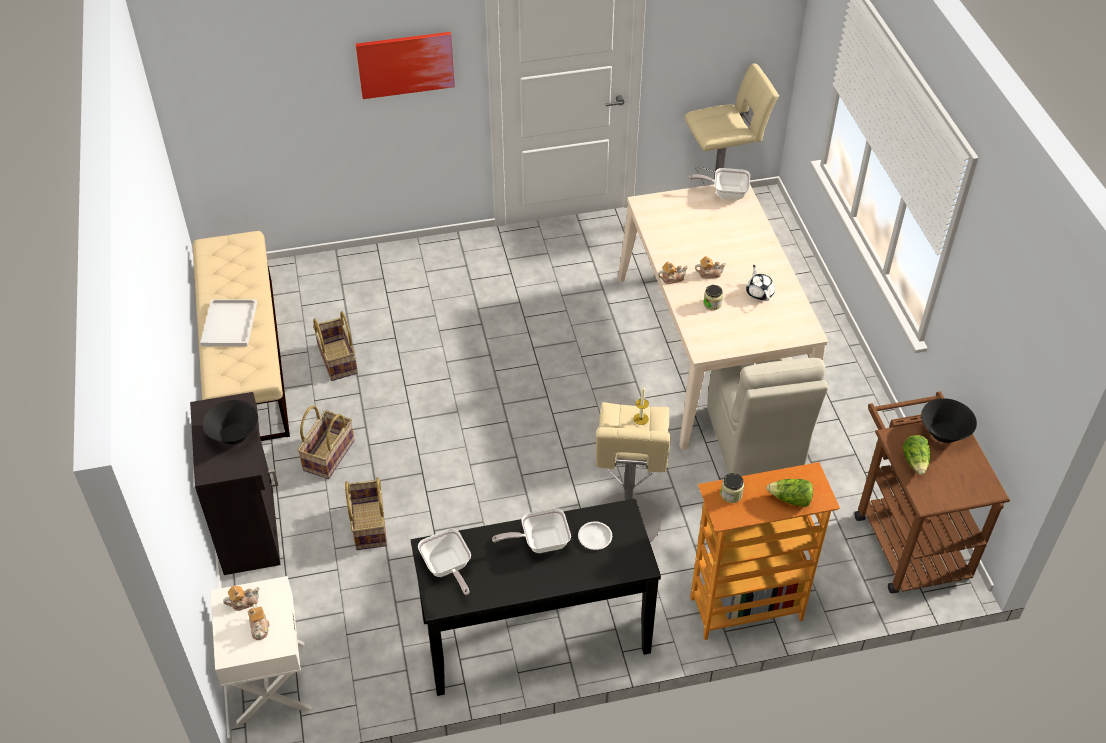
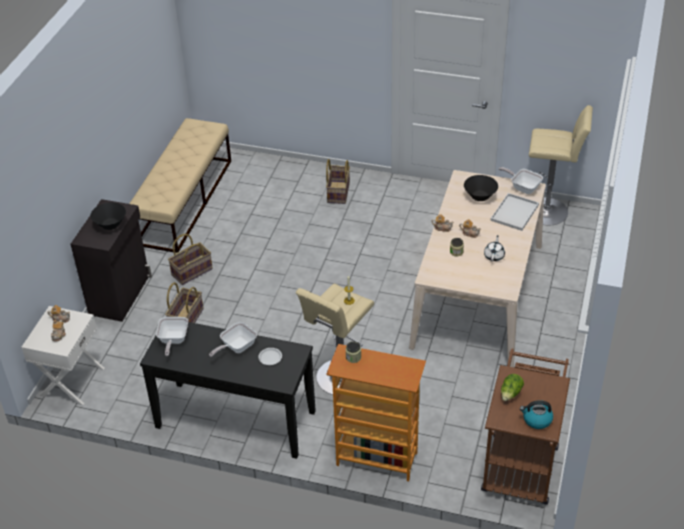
camera: 30 degrees right, 5 degrees down
(230, 325) = (169, 171): white tray -> white tray (514, 213)
(336, 360) = (235, 219): basket -> basket (338, 192)
(405, 64) = (335, 38): picture -> none
(540, 542) = (236, 347): frying pan -> frying pan turned 60 degrees counterclockwise
(754, 441) = (462, 362): beige chair -> none
(790, 499) = (388, 374): lettuce -> none
(944, 433) = (546, 384): black bowl -> black bowl (480, 196)
(968, 482) = (536, 420): none -> kettle

